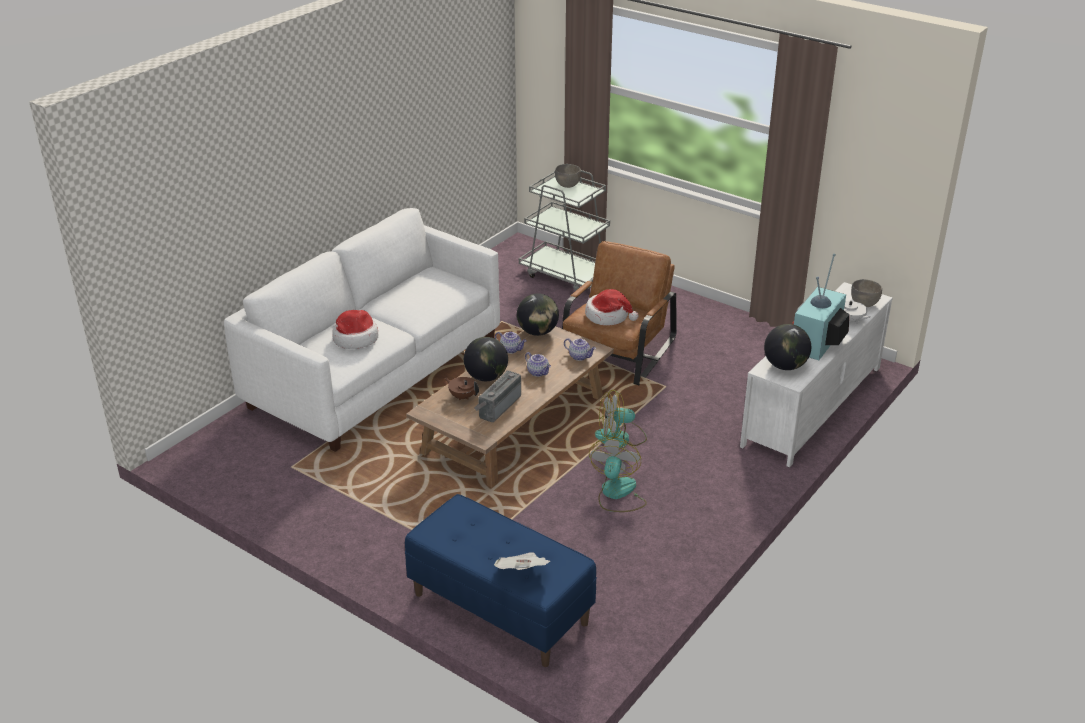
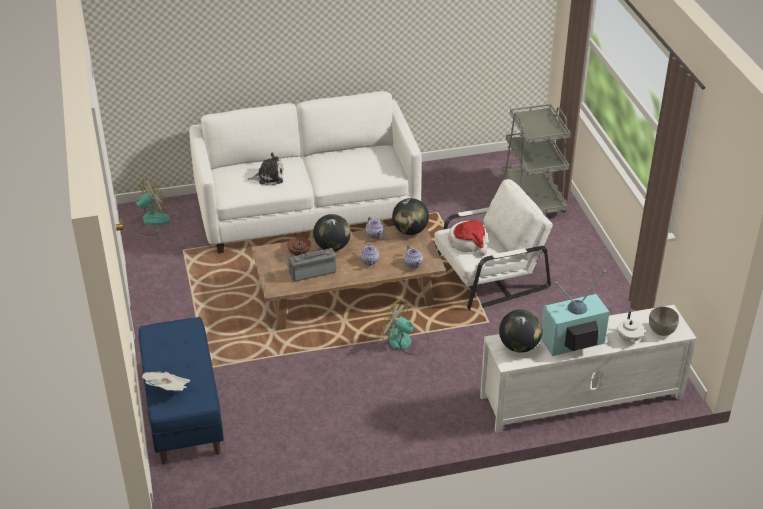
camera: 40 degrees right, 5 degrees up
(355, 338) = (268, 177): hat -> plush toy
(567, 185) = (545, 121): grey bowl -> none
(617, 352) = (489, 277): brown armchair -> white armchair
(617, 494) = (349, 381): fan -> fan (150, 222)

